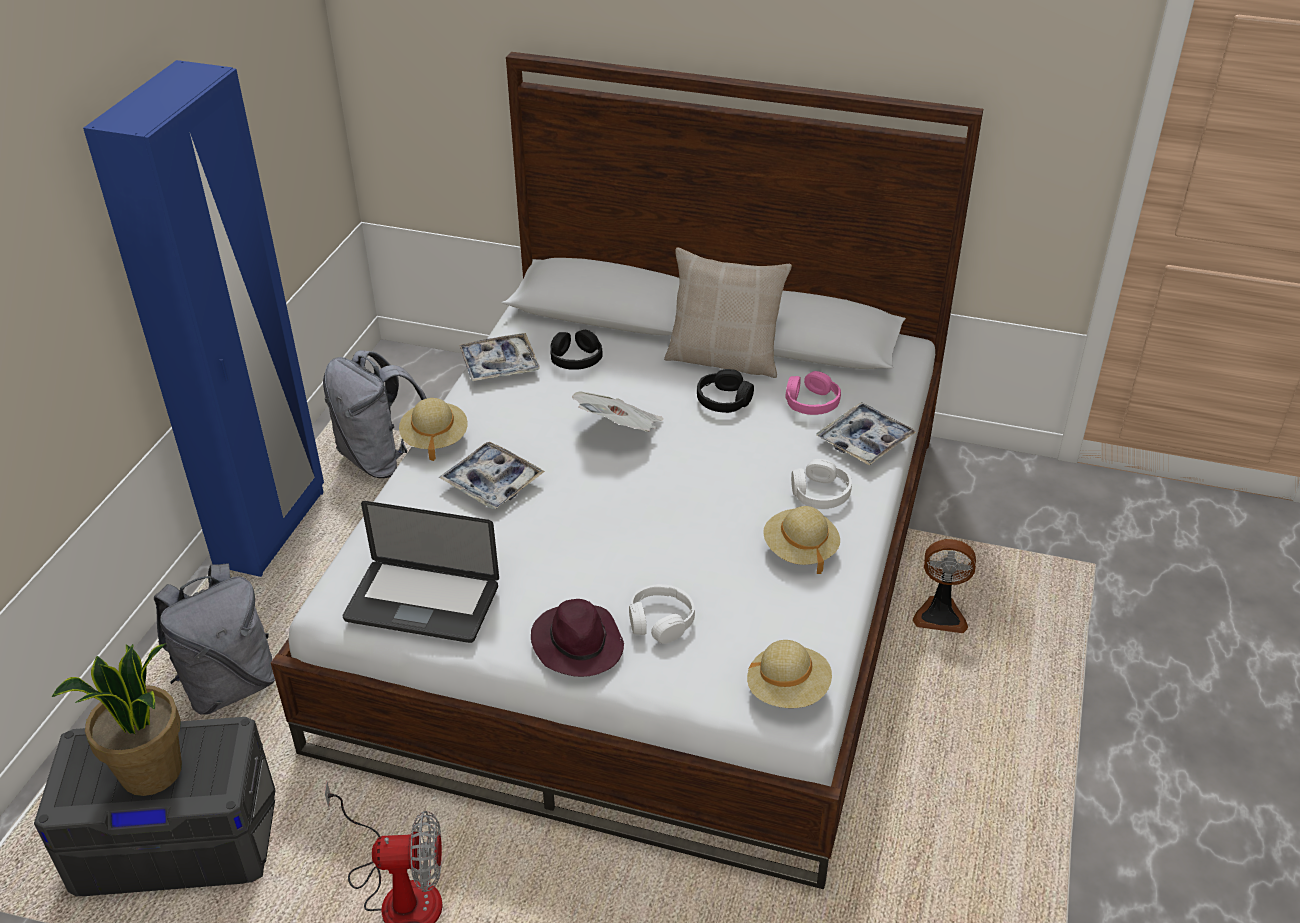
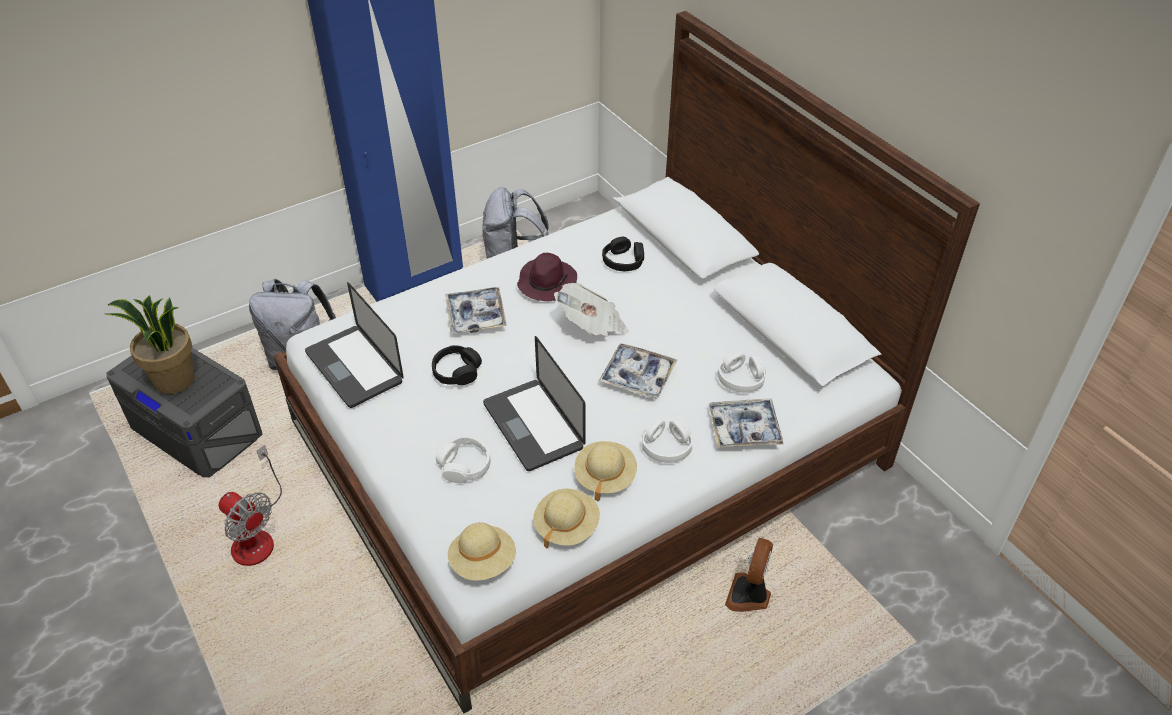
camera: 40 degrees right, 5 degrees up
(435, 439) = (480, 269): beige hat -> beige hat (566, 526)
(499, 365) = (572, 240): tray -> tray (637, 376)
(577, 644) = (404, 447): purple hat -> purple hat (546, 282)
(680, 547) = (533, 426): none -> laptop
(724, 359) = (721, 313): beige pillow -> none
(724, 400) = (683, 343): black headphones -> black headphones (456, 371)
(811, 402) = (741, 378): pink headphones -> white headphones
(940, 614) = (749, 595): fan -> fan turned 60 degrees clockwise

